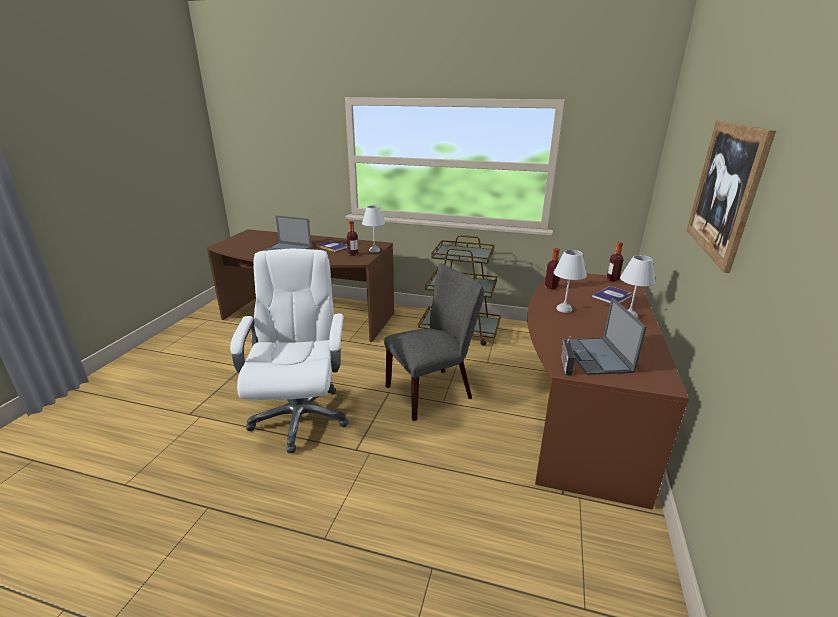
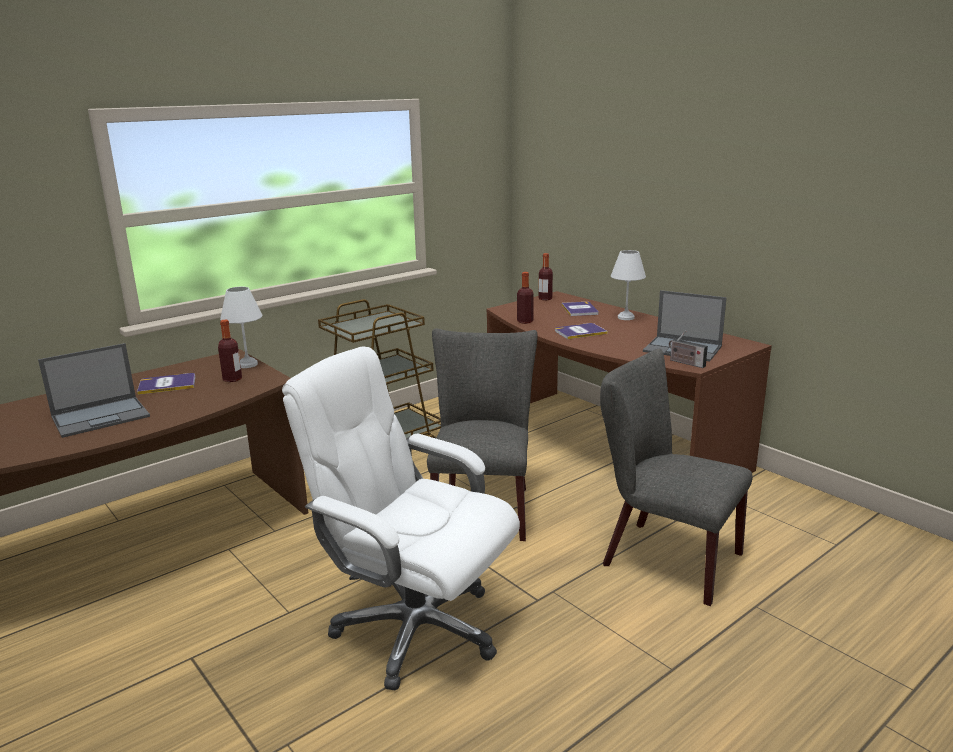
camera: 55 degrees left, 5 degrees down
(452, 491) = (663, 557): none -> grey chair
(563, 309) = (580, 332): white table lamp -> book
(725, 190) = (715, 166): picture -> none

